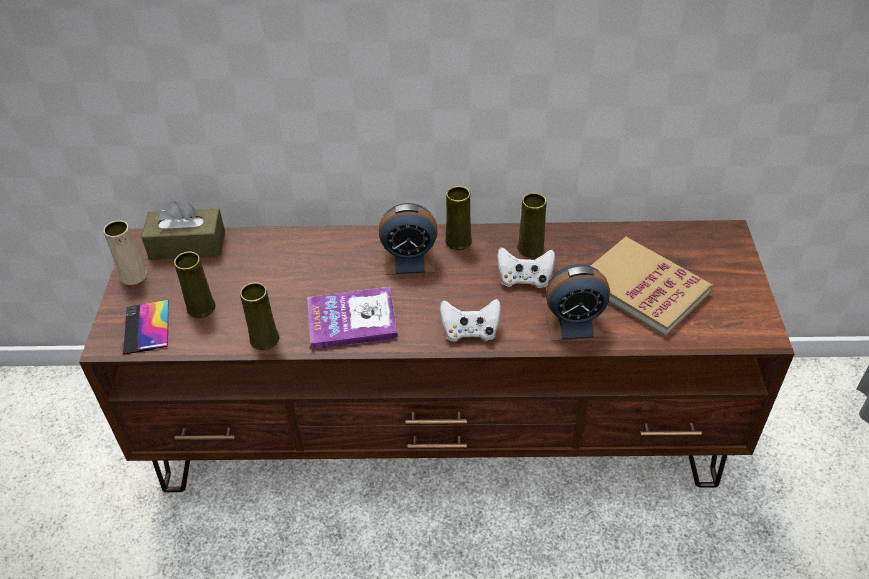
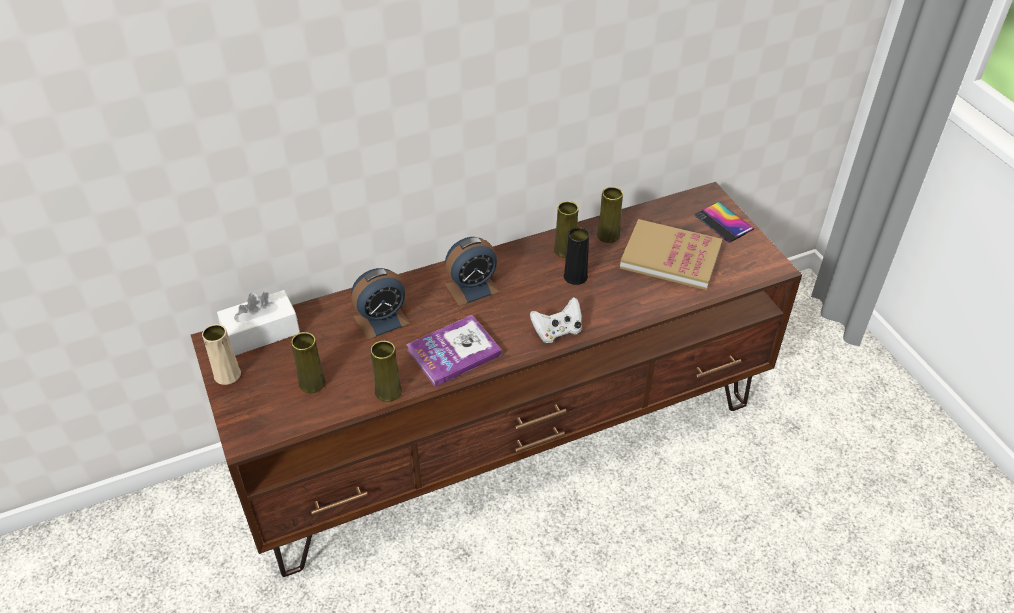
camera: 25 degrees left, 0 degrees up
(146, 327) = (272, 415): phone -> phone (723, 222)
(187, 245) = (261, 333): brown tissue box -> white tissue box
(458, 241) = (503, 260): yellow vase -> yellow vase (608, 235)
(524, 279) = (575, 276): white game controller -> black vase
(573, 323) = (633, 300): alarm clock -> alarm clock (381, 320)

